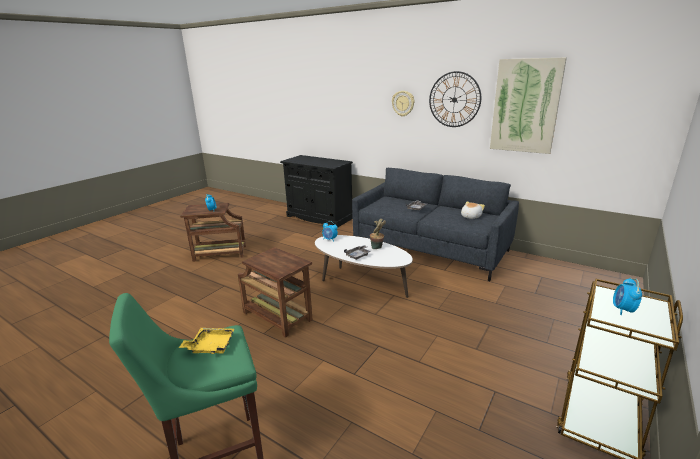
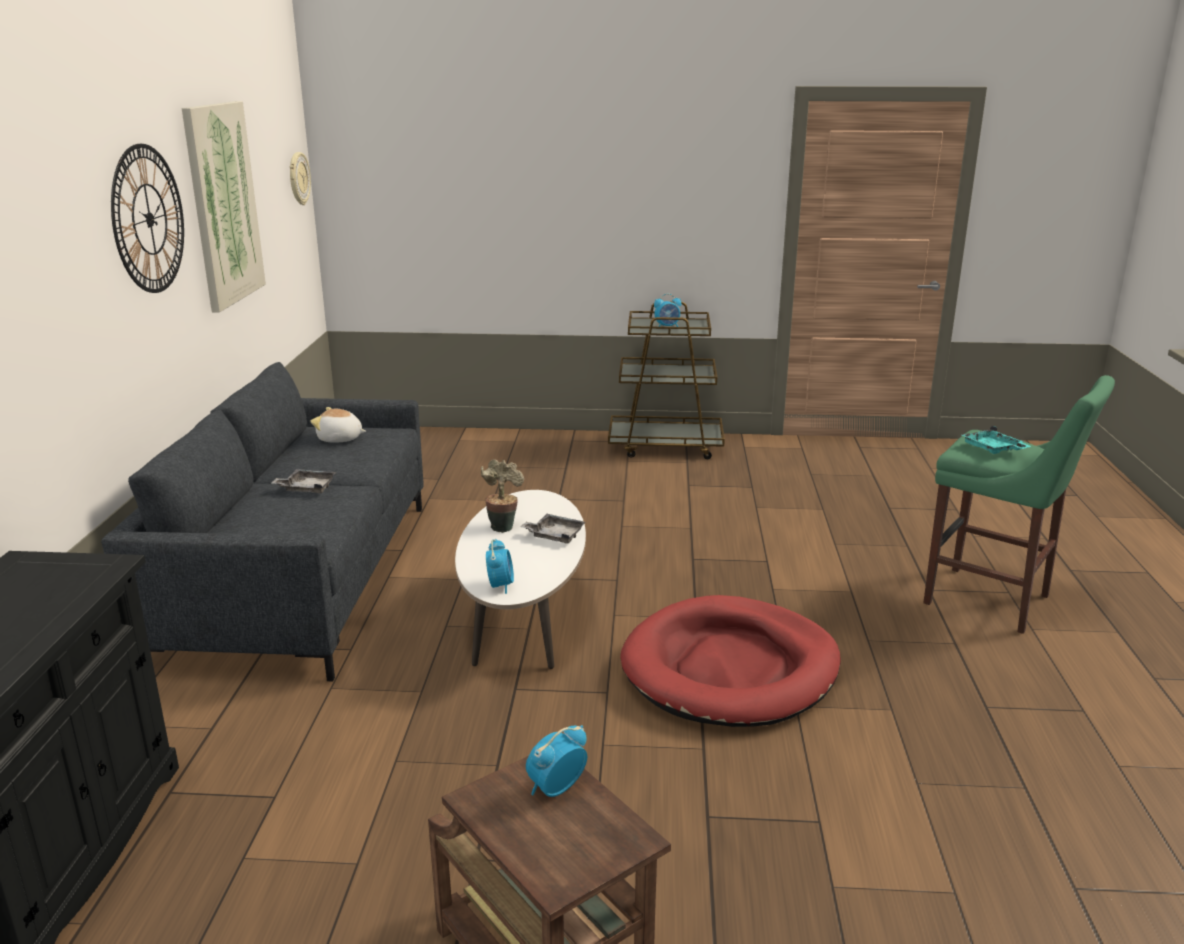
camera: 120 degrees left, 0 degrees up
(210, 346) = (993, 449): yellow tray -> turquoise tray
(278, 317) = (730, 668): brown side table -> red dog bed
(403, 103) = (69, 264): wall clock -> wall clock (298, 178)

